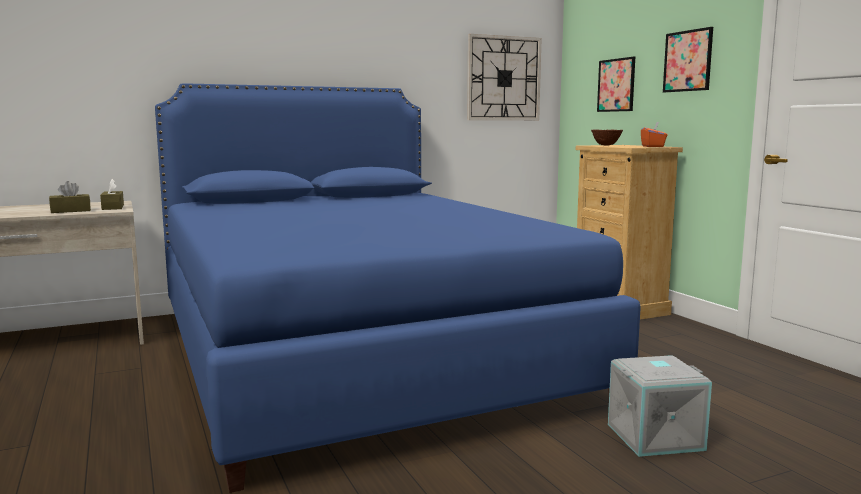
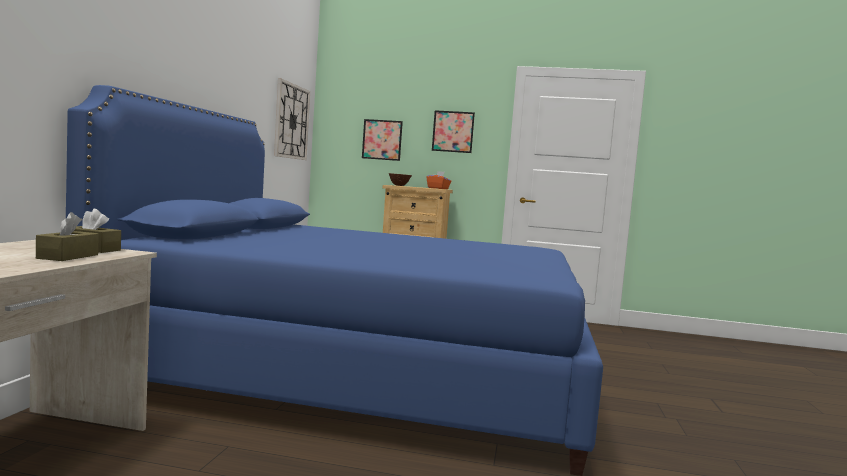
camera: 55 degrees left, 5 degrees down
(654, 436) = (605, 367): grey storage box -> none

